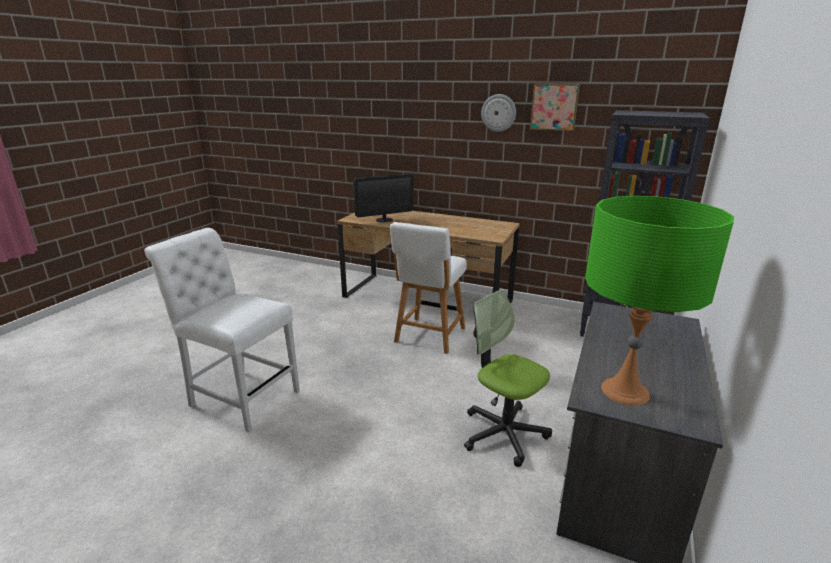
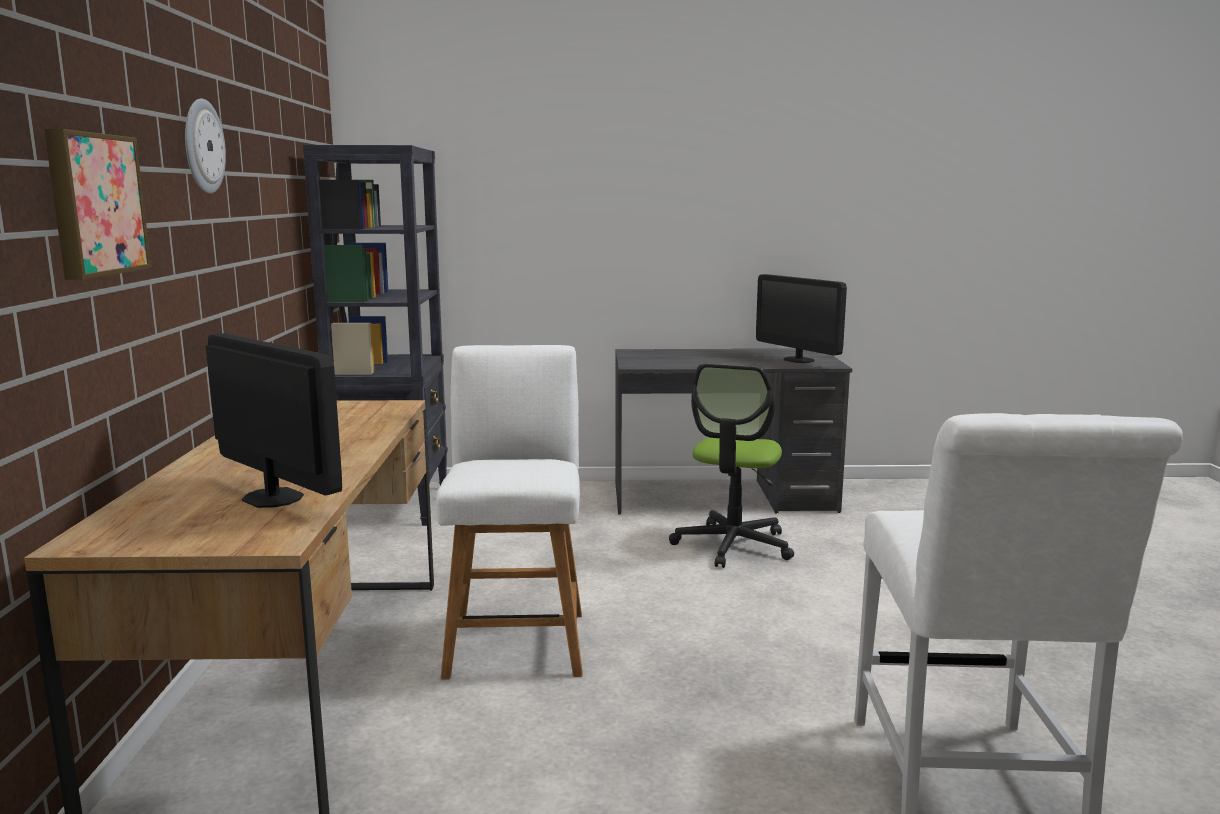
camera: 115 degrees left, 10 degrees down
(429, 336) = (517, 639): white chair -> white chair turned 90 degrees counterclockwise
(554, 107) = (251, 136): picture -> picture (93, 204)
(625, 391) = (798, 360): green table lamp -> monitor

